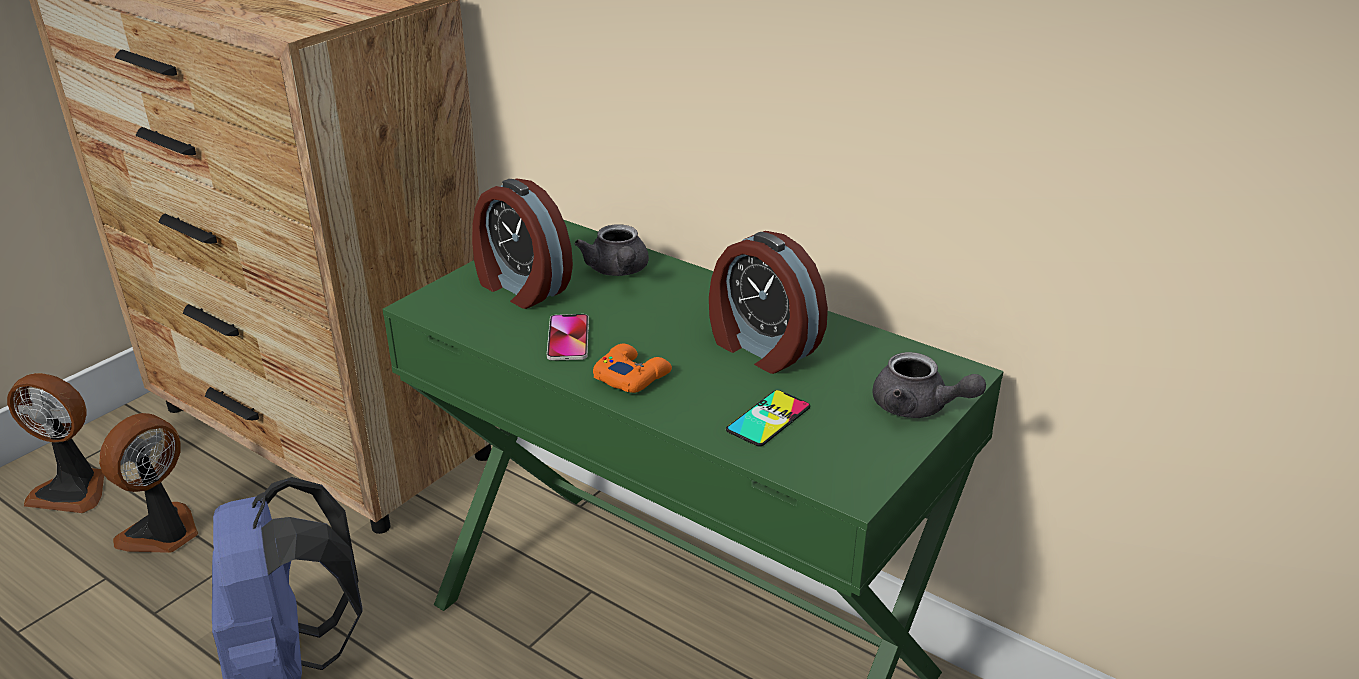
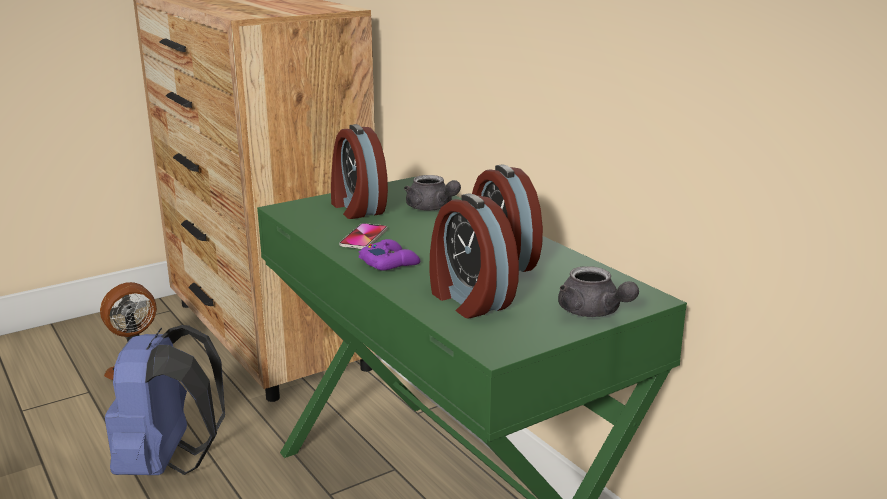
camera: 20 degrees right, 10 degrees down
(73, 490) = (101, 339): fan -> none
(618, 271) = (432, 208): grey teapot -> grey teapot turned 45 degrees counterclockwise
(631, 376) = (389, 263): orange game controller -> purple game controller
(768, 418) = (468, 300): phone -> alarm clock

